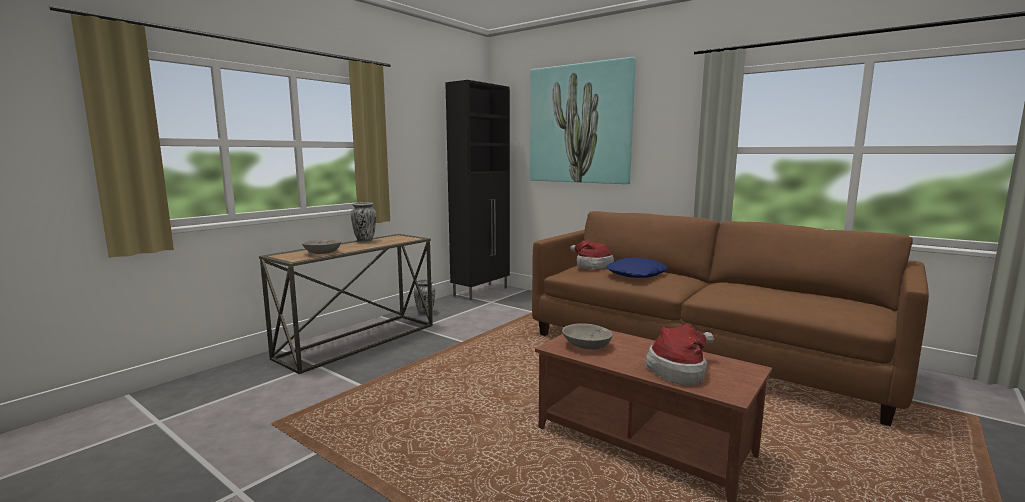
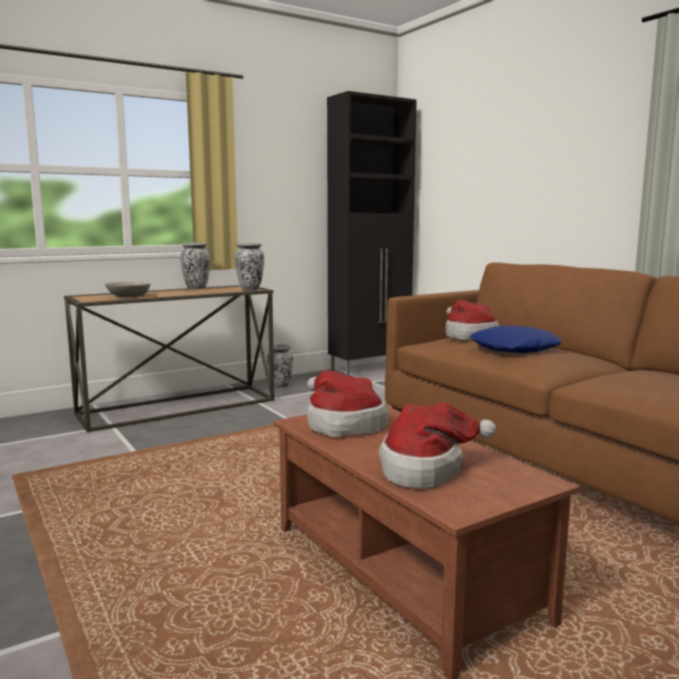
camera: 20 degrees right, 0 degrees up
(411, 238) = (250, 289): none -> vase
(580, 124) = (497, 144): picture -> none
(586, 345) = (342, 425): grey bowl -> hat

